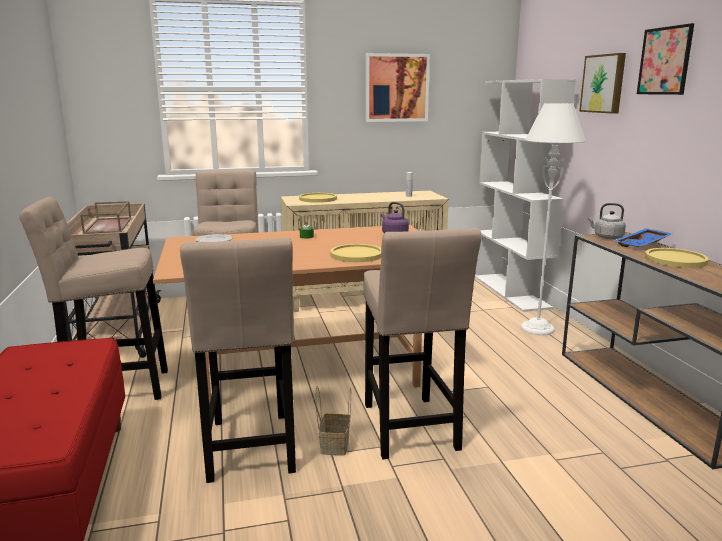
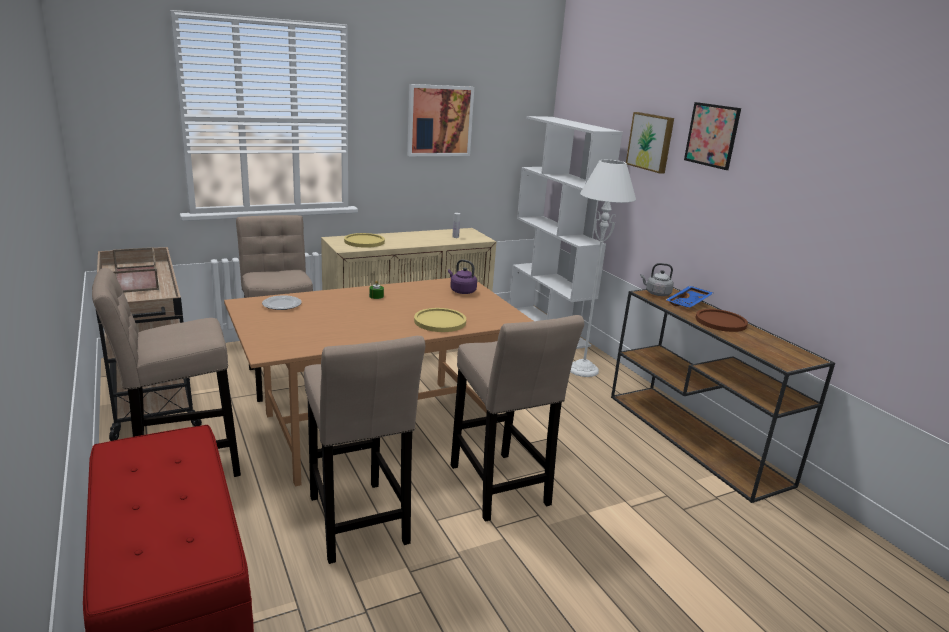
camera: 15 degrees left, 5 degrees up
(334, 444) = (436, 510): basket -> none
(675, 259) = (720, 322): yellow plate -> brown plate

